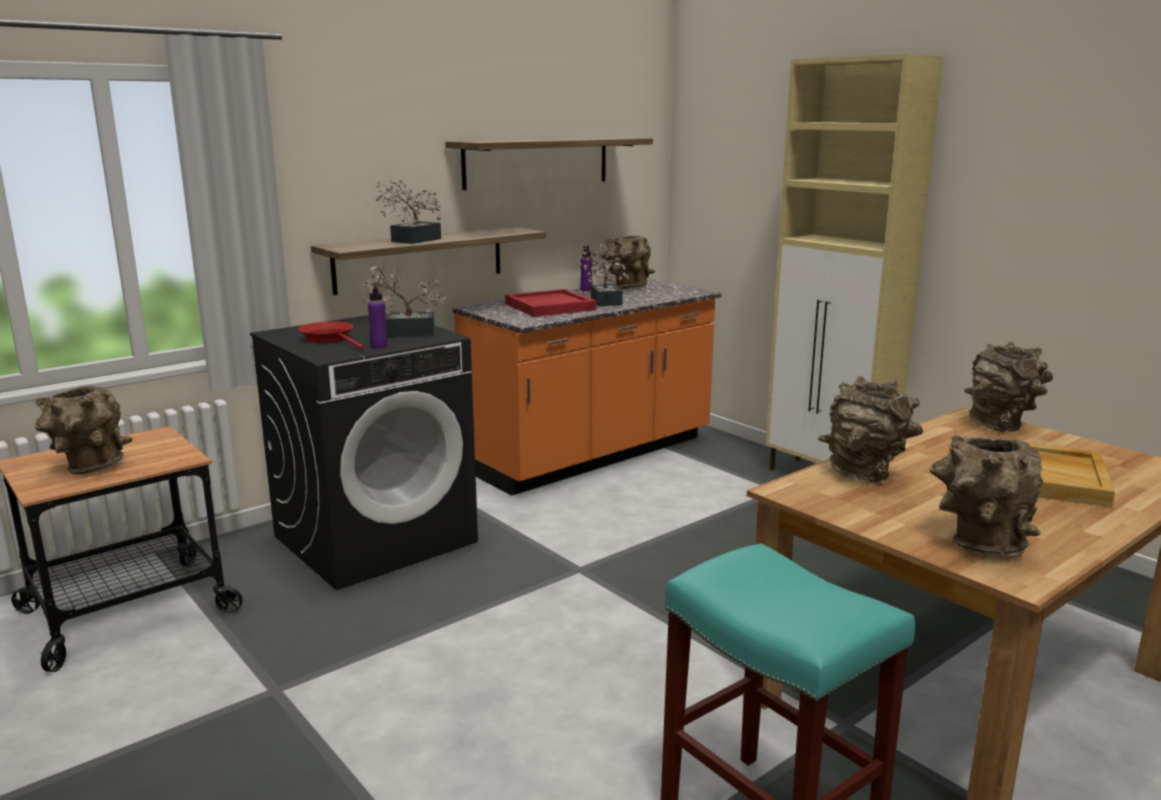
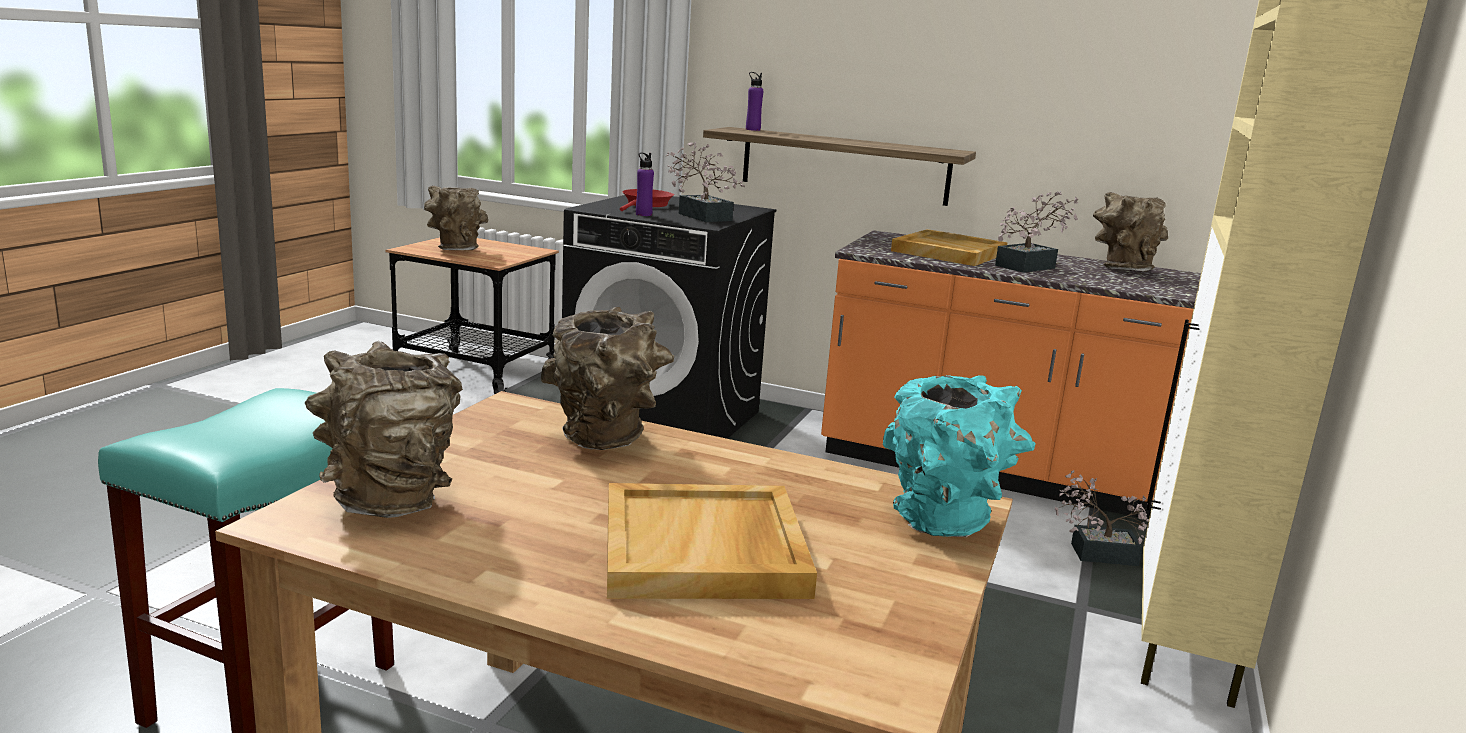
camera: 60 degrees right, 0 degrees up
(411, 241) = (804, 137): potted plant -> potted plant (1095, 553)
(537, 162) = (1030, 75): shelf -> none
(549, 307) = (947, 252): red tray -> beige tray
(586, 289) = (1067, 258): purple bottle -> purple bottle (753, 129)
(1001, 426) = (944, 525): brown vase -> turquoise vase

